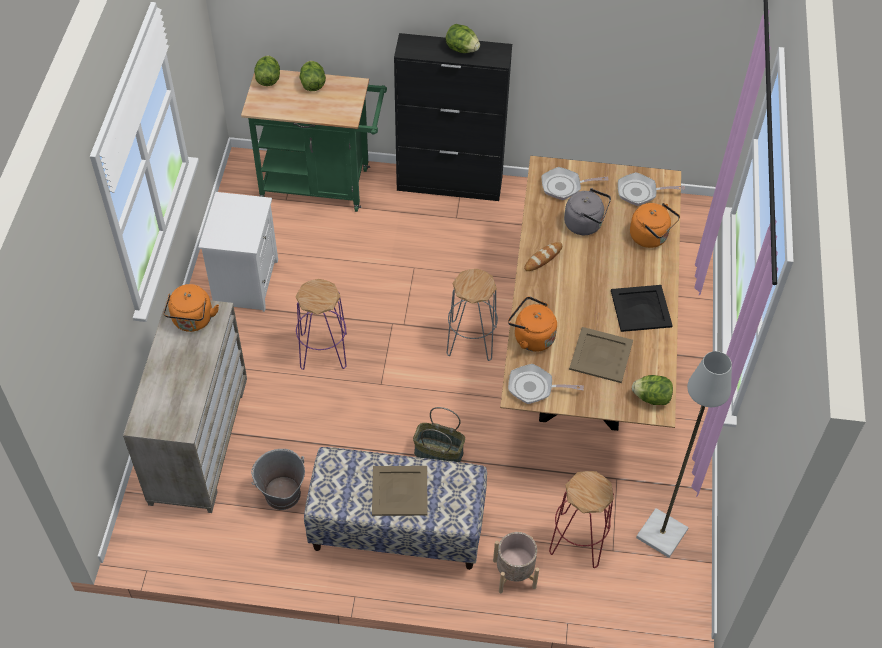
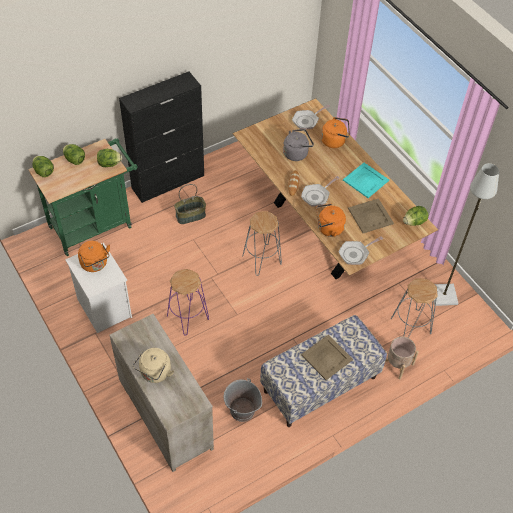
camera: 40 degrees left, 0 degrees up
(170, 367) = (154, 373): none -> beige kettle
(192, 321) = (140, 339): orange kettle -> orange kettle (95, 264)
(438, 453) = (302, 330): basket -> basket (190, 216)
(462, 49) = (164, 88): lettuce -> lettuce (109, 164)
(564, 186) = (266, 139): frying pan -> frying pan (317, 196)
(578, 540) = (410, 326): red stool -> grey stool
(641, 309) = (366, 180): black tray -> turquoise tray

